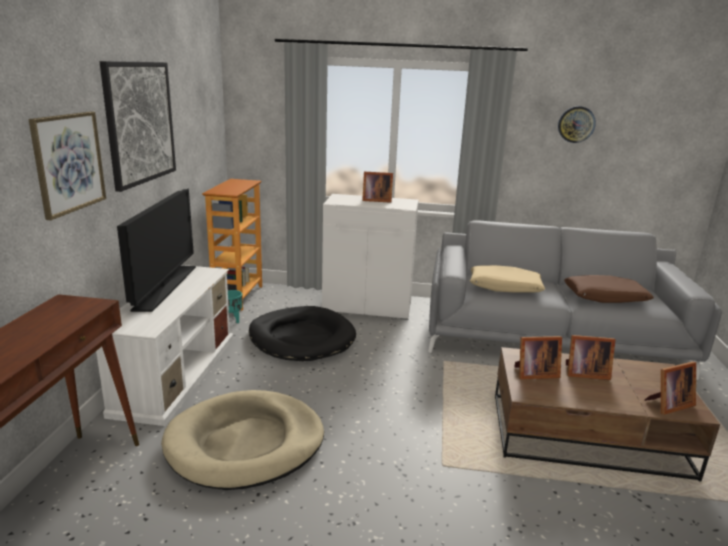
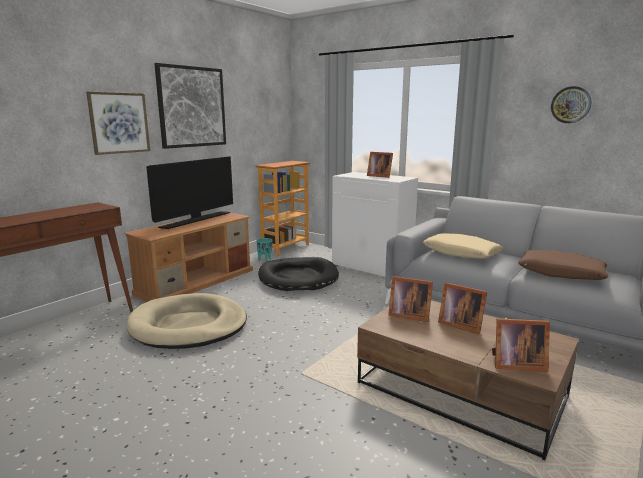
camera: 30 degrees right, 5 degrees down
(176, 372) = (197, 281): white tv stand -> brown tv stand

